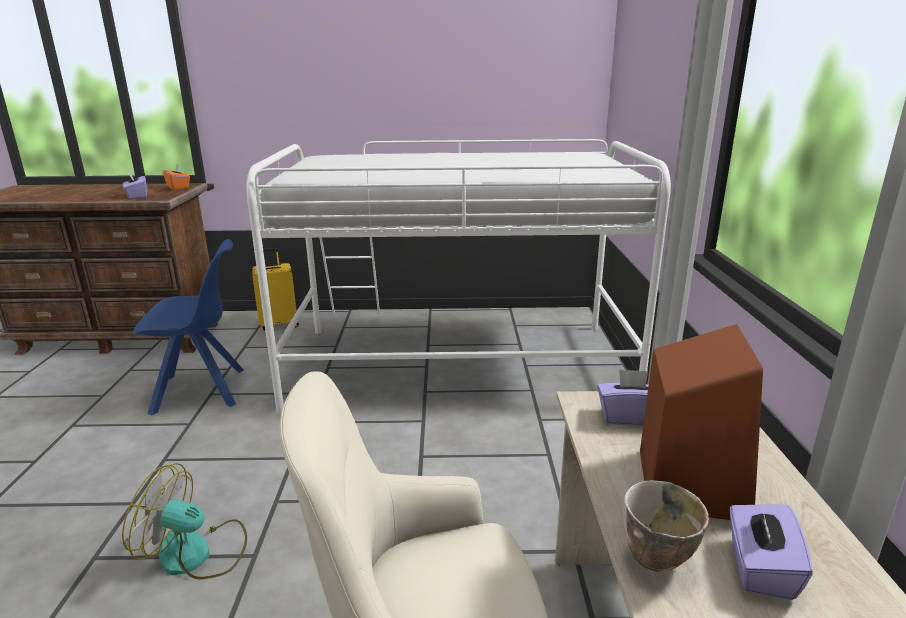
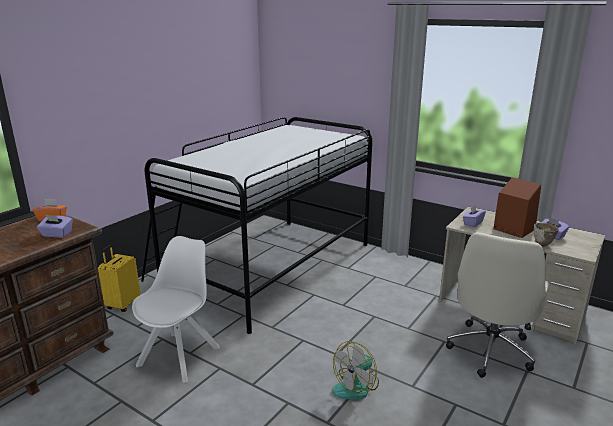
camera: 55 degrees left, 0 degrees up
(201, 391) = (180, 355): blue chair -> white chair
(453, 363) = (269, 268): white bed -> black bed

